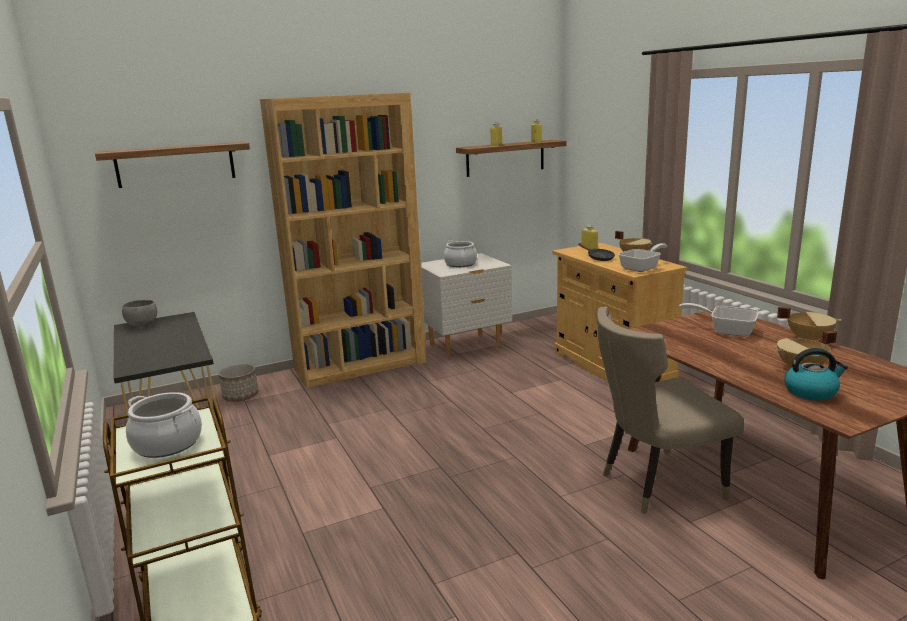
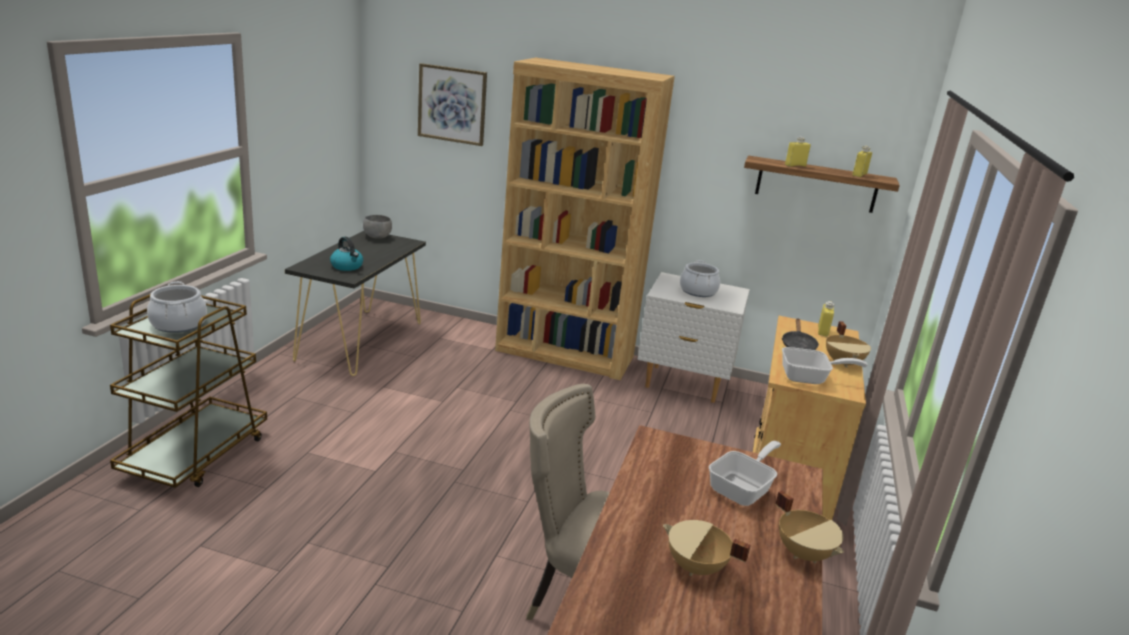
camera: 40 degrees right, 5 degrees up
(175, 164) = (452, 104): shelf -> picture
(241, 396) = (444, 332): planter -> none
(726, 330) = (743, 489): frying pan -> frying pan turned 60 degrees clockwise
(811, 392) = (635, 588): kettle -> kettle (347, 266)

